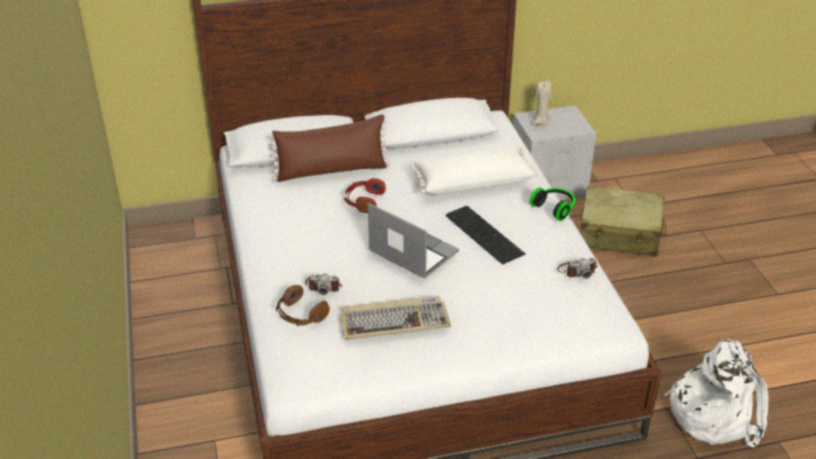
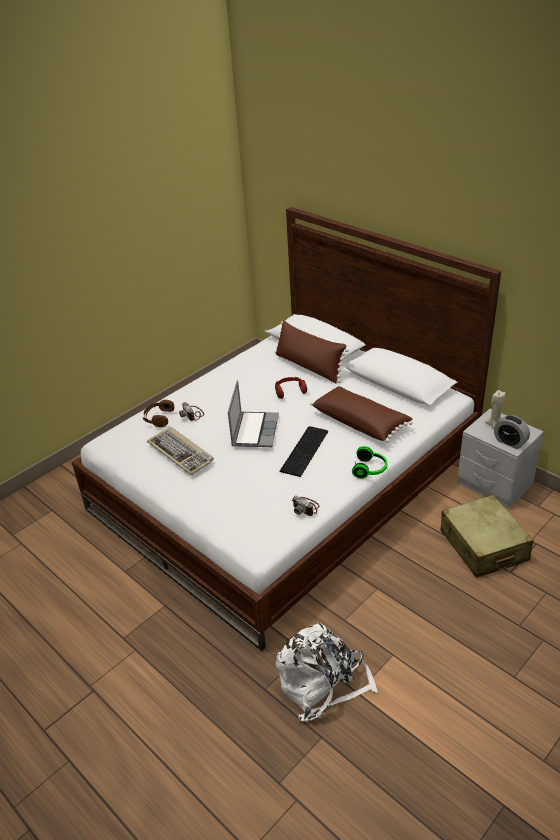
camera: 60 degrees right, 0 degrees up
(473, 181) = (360, 422): white pillow -> brown pillow
(573, 127) = (510, 442): none -> alarm clock

